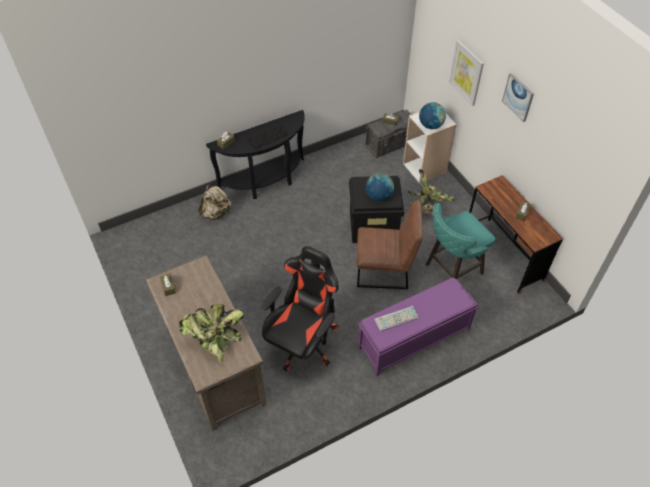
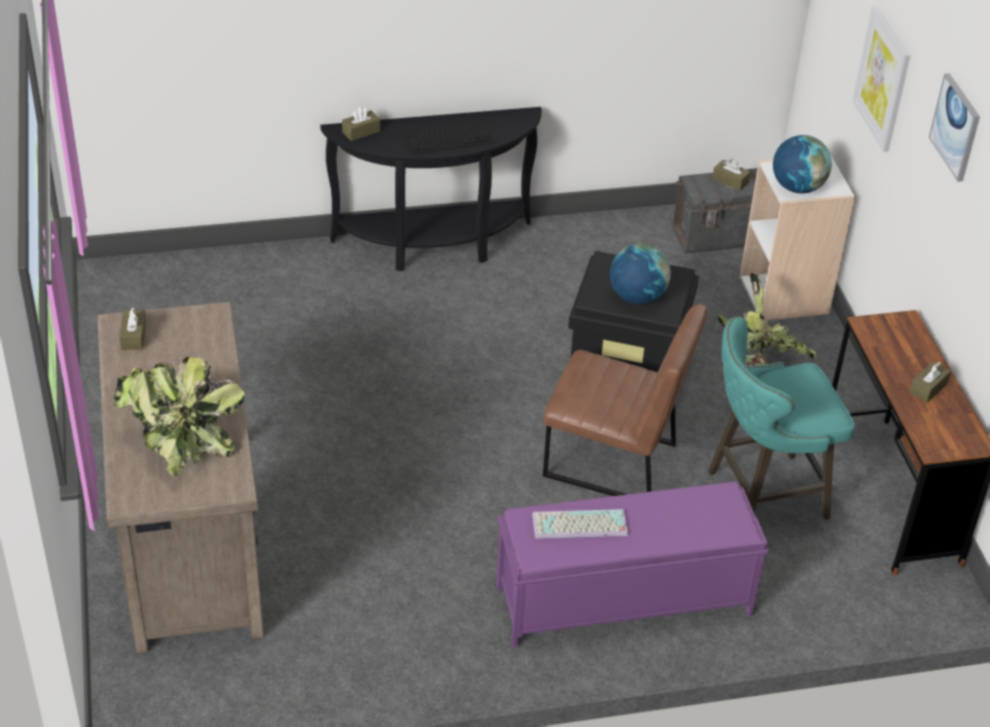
camera: 15 degrees right, 10 degrees down
(216, 213) = (310, 278): beige backpack -> none
(302, 346) = (381, 553): black office chair -> none

